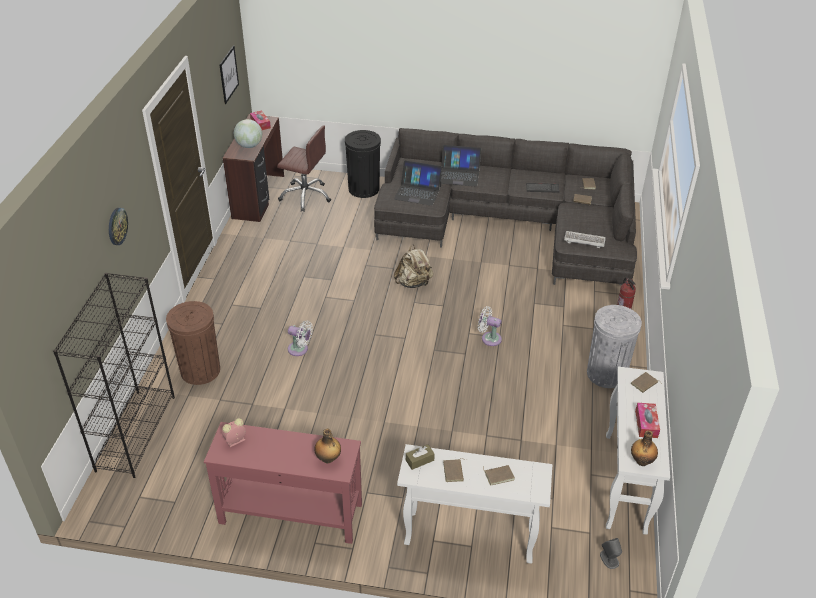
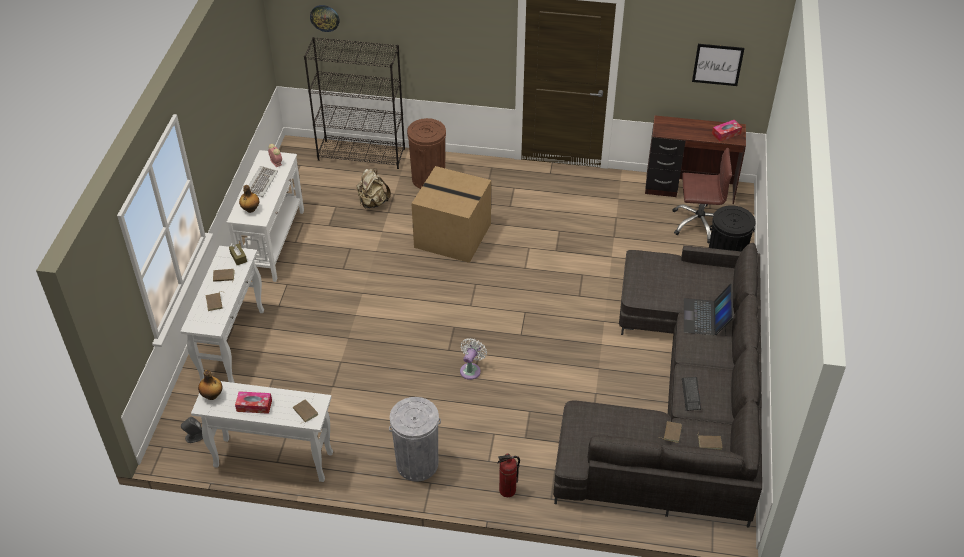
camera: 90 degrees right, 5 degrees up
(117, 226) = (434, 31): wall clock -> wall clock (324, 18)
(249, 146) = (680, 130): globe -> none
(290, 513) = (273, 242): red console table -> white console table
(300, 349) = (454, 235): white fan -> cardboard box
(305, 196) = (698, 223): brown office chair -> brown office chair turned 105 degrees counterclockwise
(413, 283) = (555, 311): beige backpack -> beige backpack (373, 202)
(418, 192) = (661, 281): laptop -> none
(584, 240) = (584, 424): keyboard -> keyboard (261, 183)

